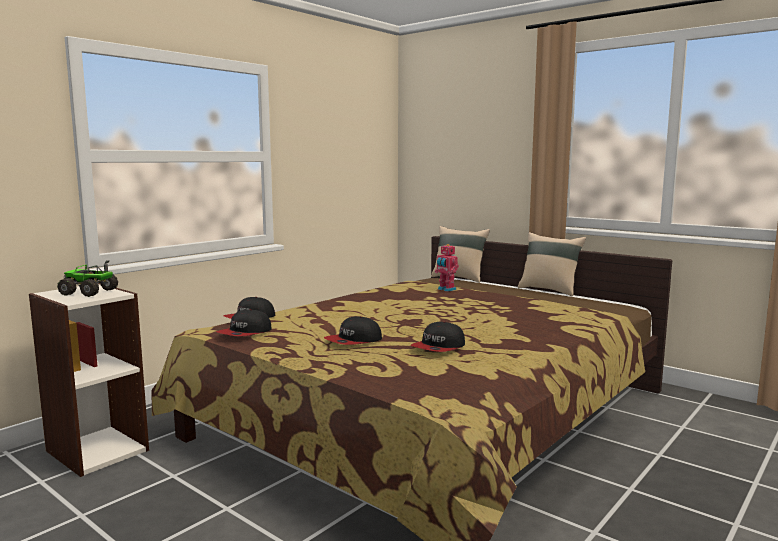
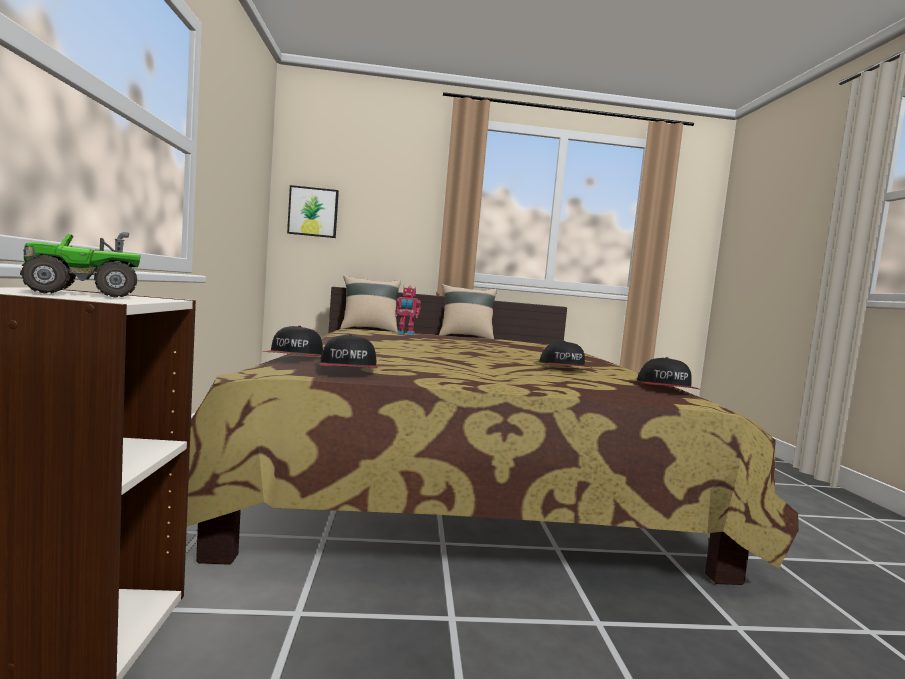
camera: 45 degrees left, 5 degrees down
(353, 341) = (487, 368): cap -> cap (667, 388)
(428, 165) = (313, 212): none -> picture

